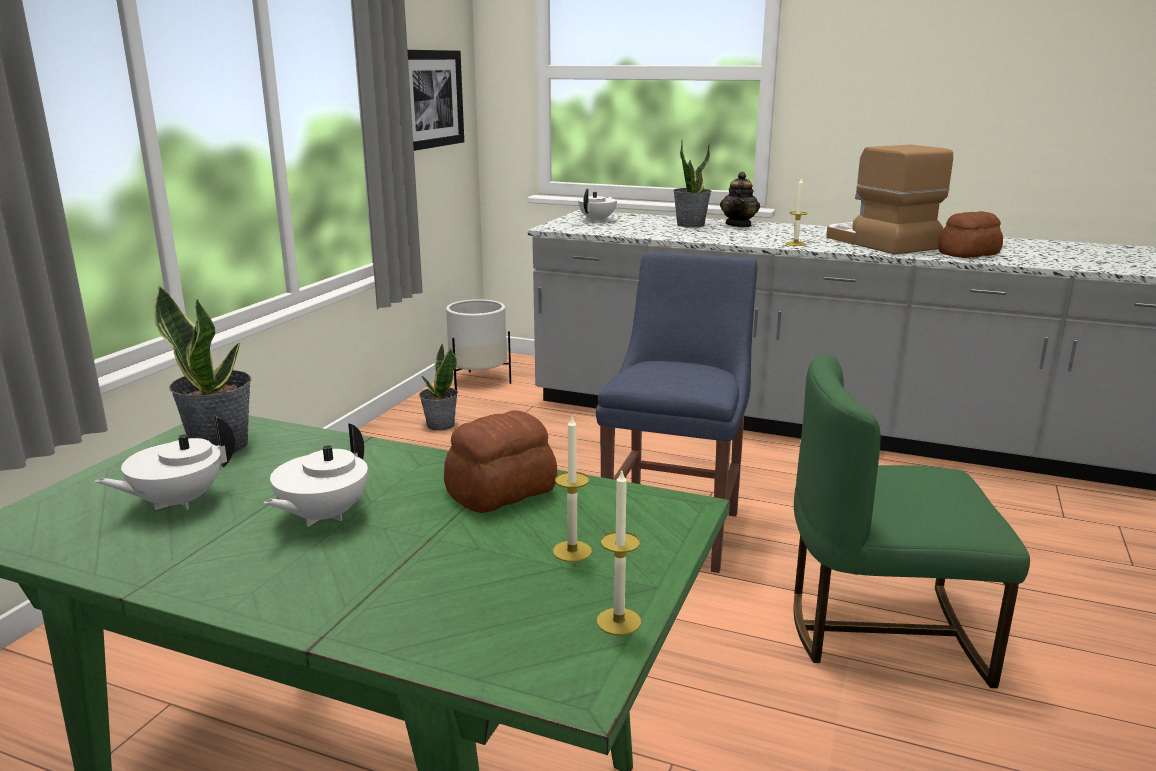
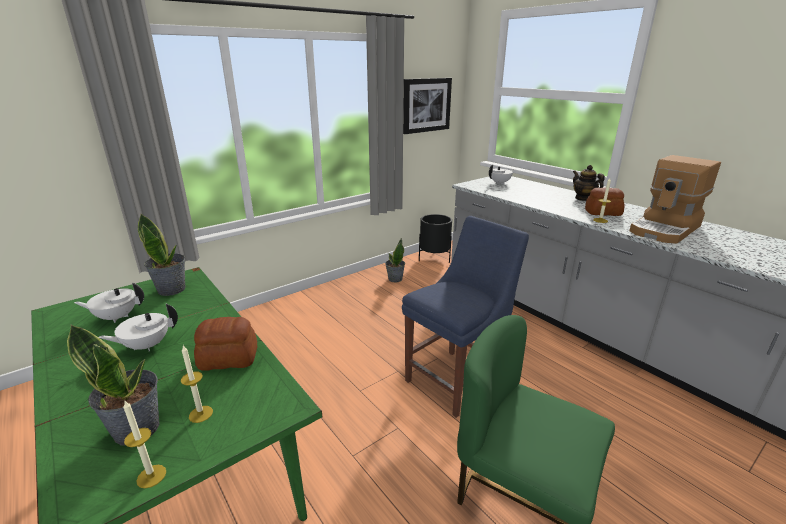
camera: 30 degrees right, 5 degrees up
(478, 382) = (434, 258): white planter -> black planter
(690, 225) = (551, 194): potted plant -> potted plant (137, 428)
(739, 225) = (583, 198): teapot -> teapot turned 105 degrees clockwise
(878, 243) = (665, 229): coffee machine -> coffee machine turned 135 degrees counterclockwise
(967, 254) = (728, 252): bread -> bread (602, 212)

